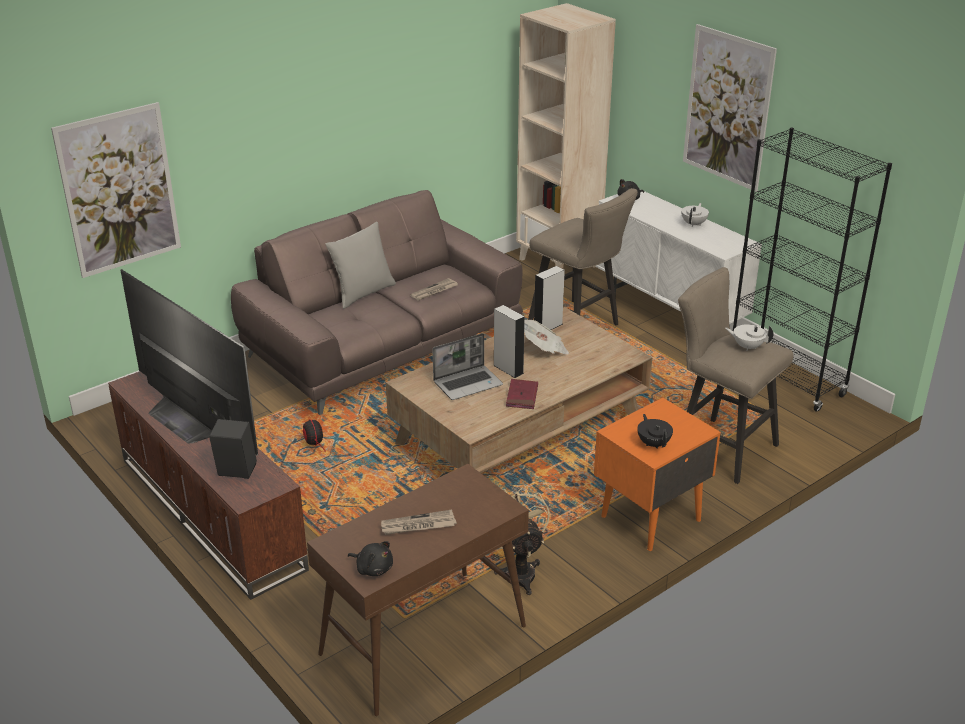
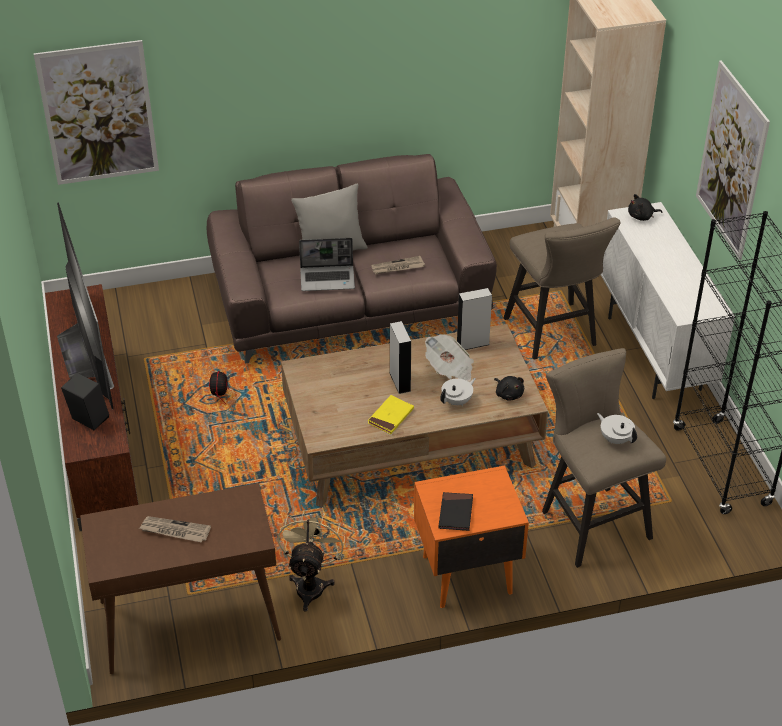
camera: 25 degrees right, 10 degrees up
(373, 568) = (113, 559): black plush toy -> black plush toy (508, 394)
(468, 383) = (352, 386): laptop -> laptop (328, 279)
(522, 396) = (390, 416): red book -> yellow book
(653, 443) = (455, 513): black teapot -> black book
(694, 224) = (683, 269): white teapot -> white teapot (457, 401)

